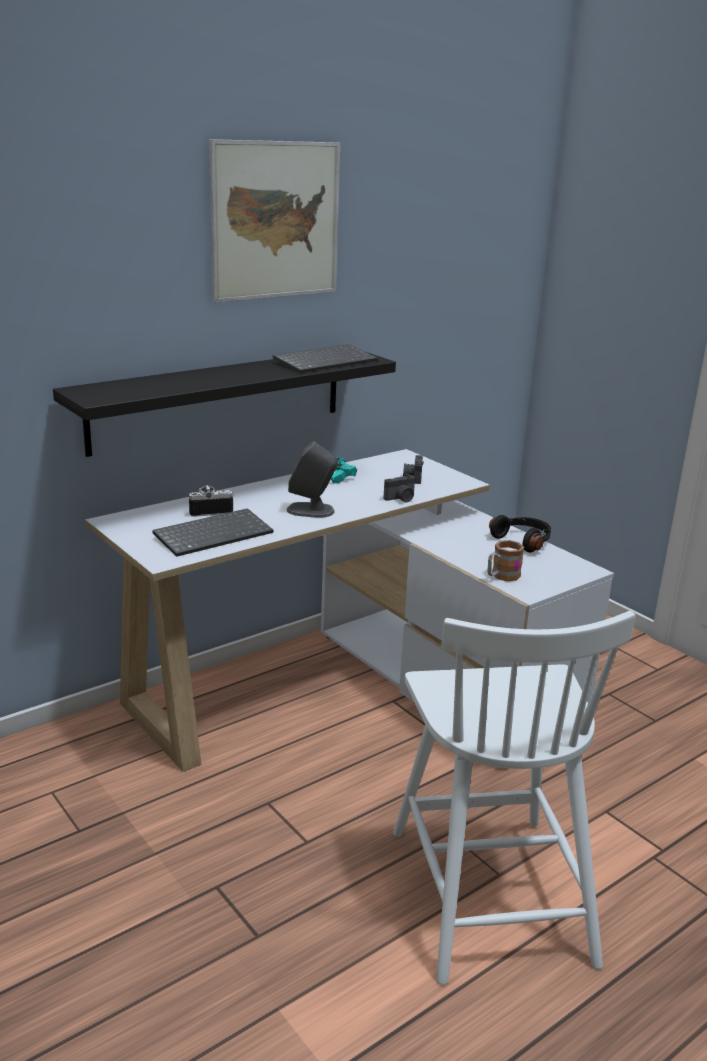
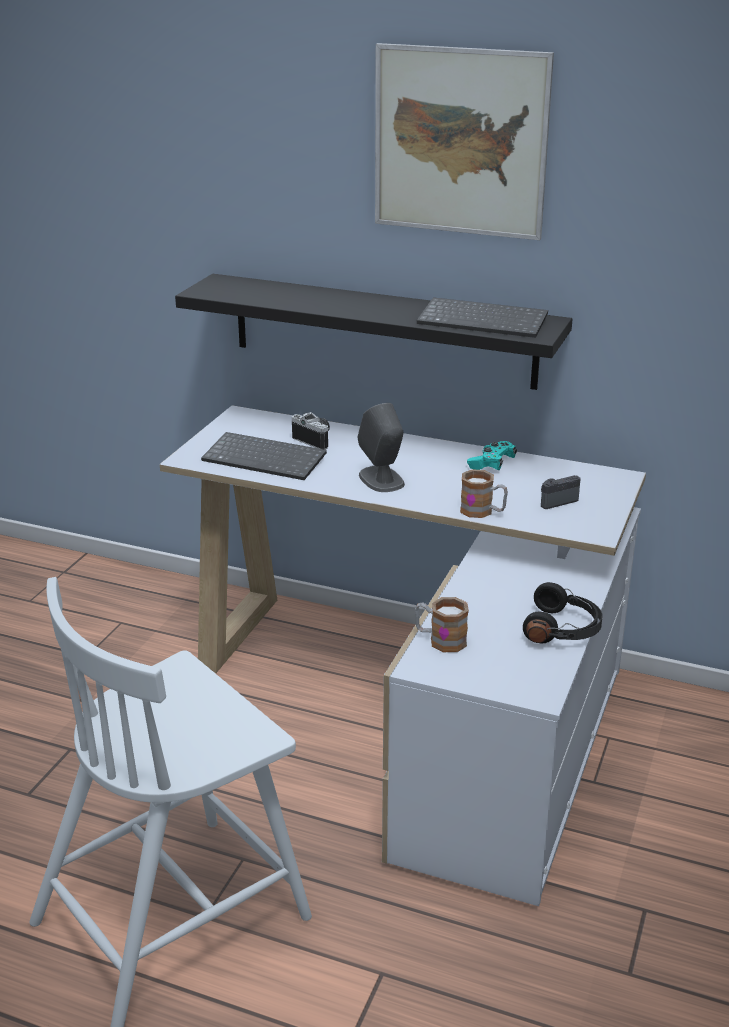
camera: 60 degrees right, 5 degrees up
(401, 499) = (483, 512): camera -> mug

